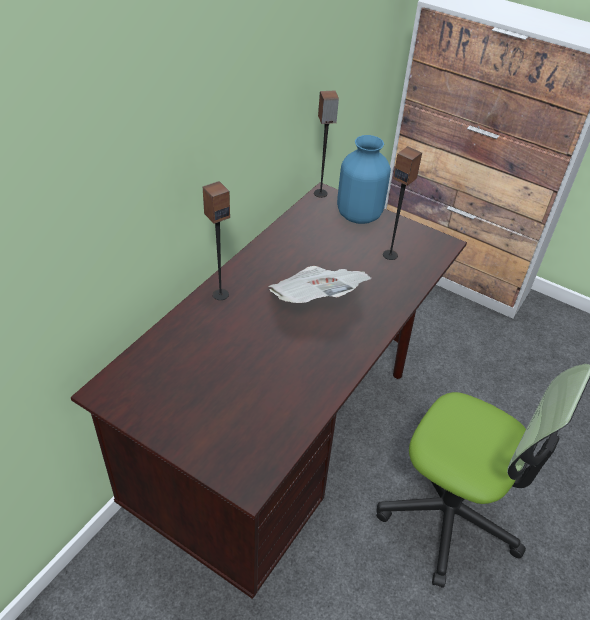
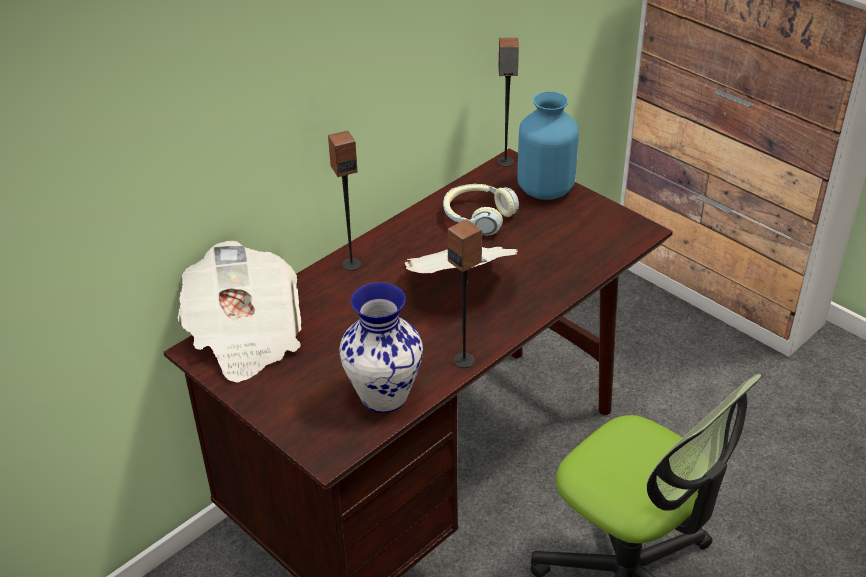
camera: 15 degrees right, 5 degrees down
(143, 373) = (245, 337): none -> newspaper
(281, 418) = (382, 396): none -> vase
(313, 243) = (478, 217): none -> headphones
(390, 255) = (568, 238): speaker -> speaker (464, 360)

